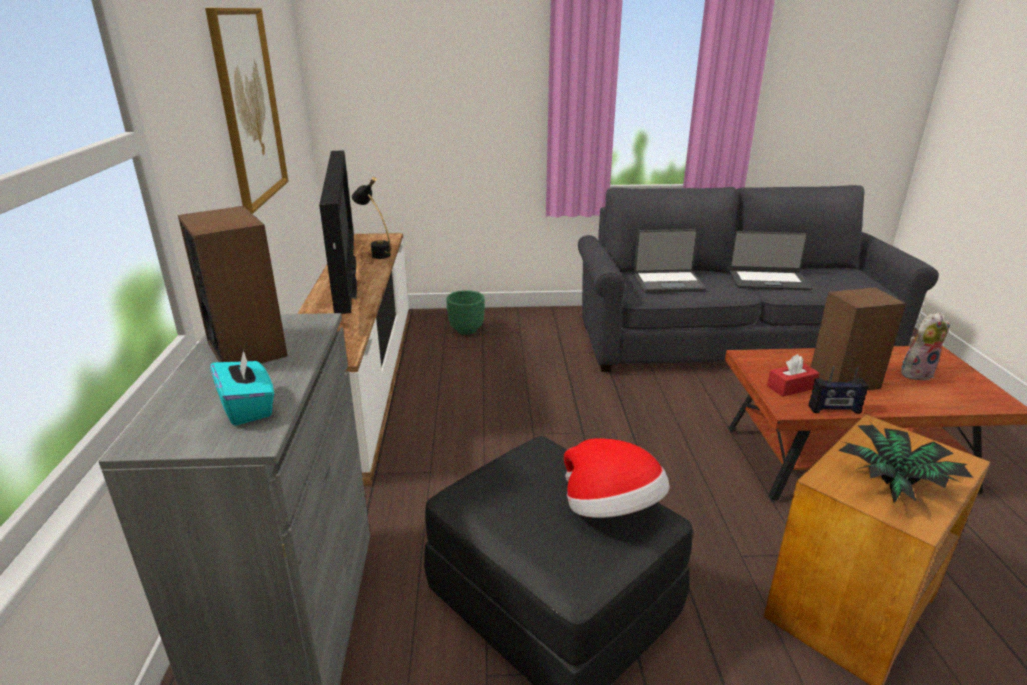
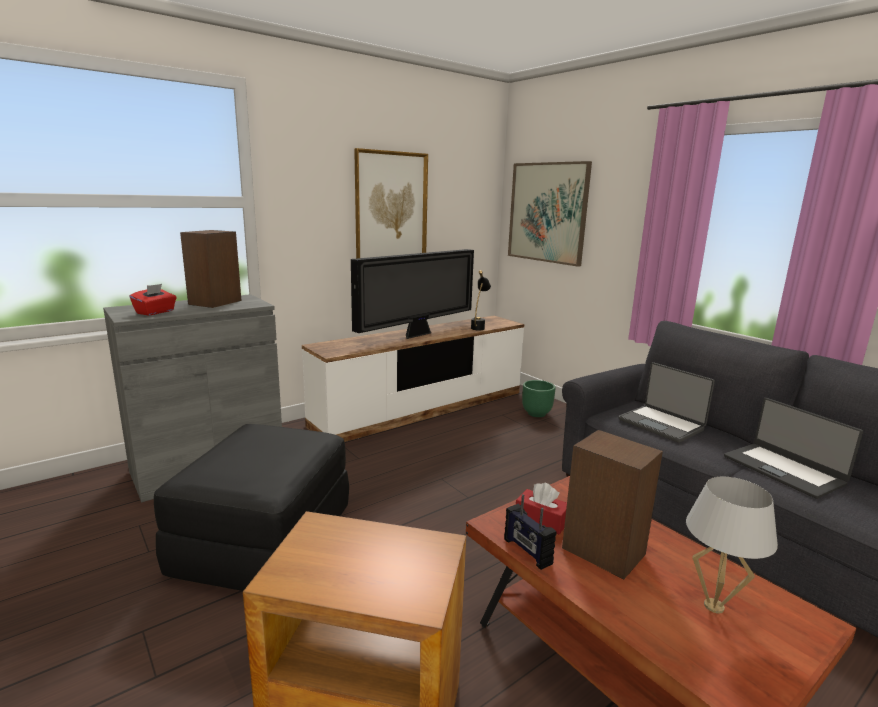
camera: 55 degrees right, 10 degrees down
(248, 407) = (155, 312): turquoise tissue box -> red tissue box
(395, 83) = (547, 212): none -> picture
(611, 509) = (261, 472): hat -> none
(897, 485) = (336, 563): potted plant -> none
(916, 373) = (714, 606): plush toy -> white table lamp

